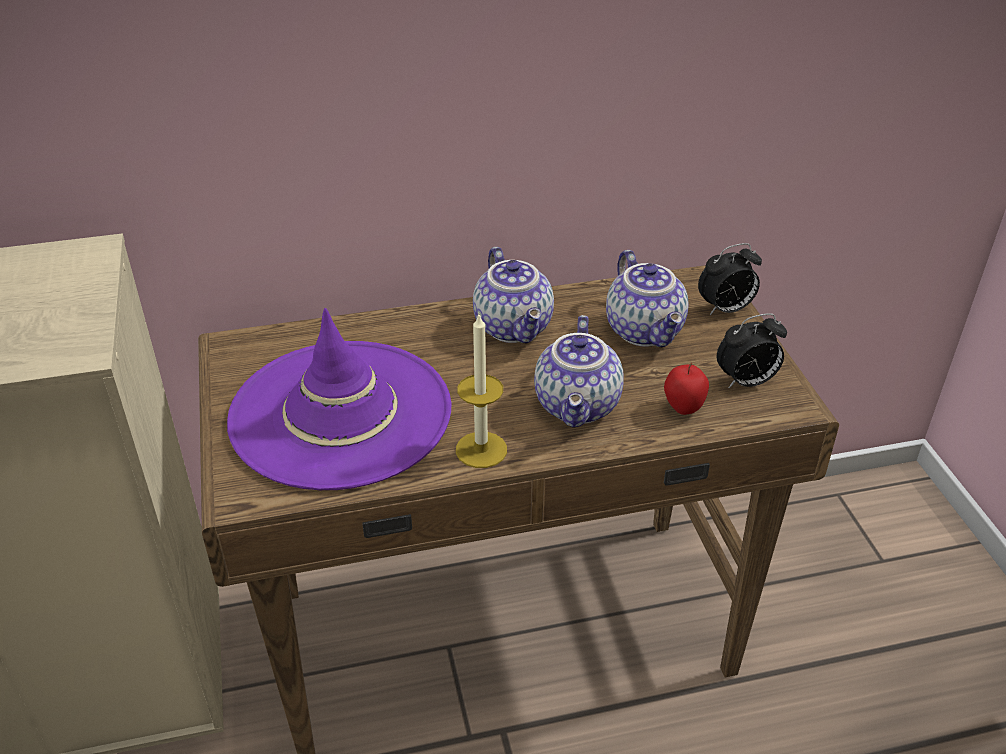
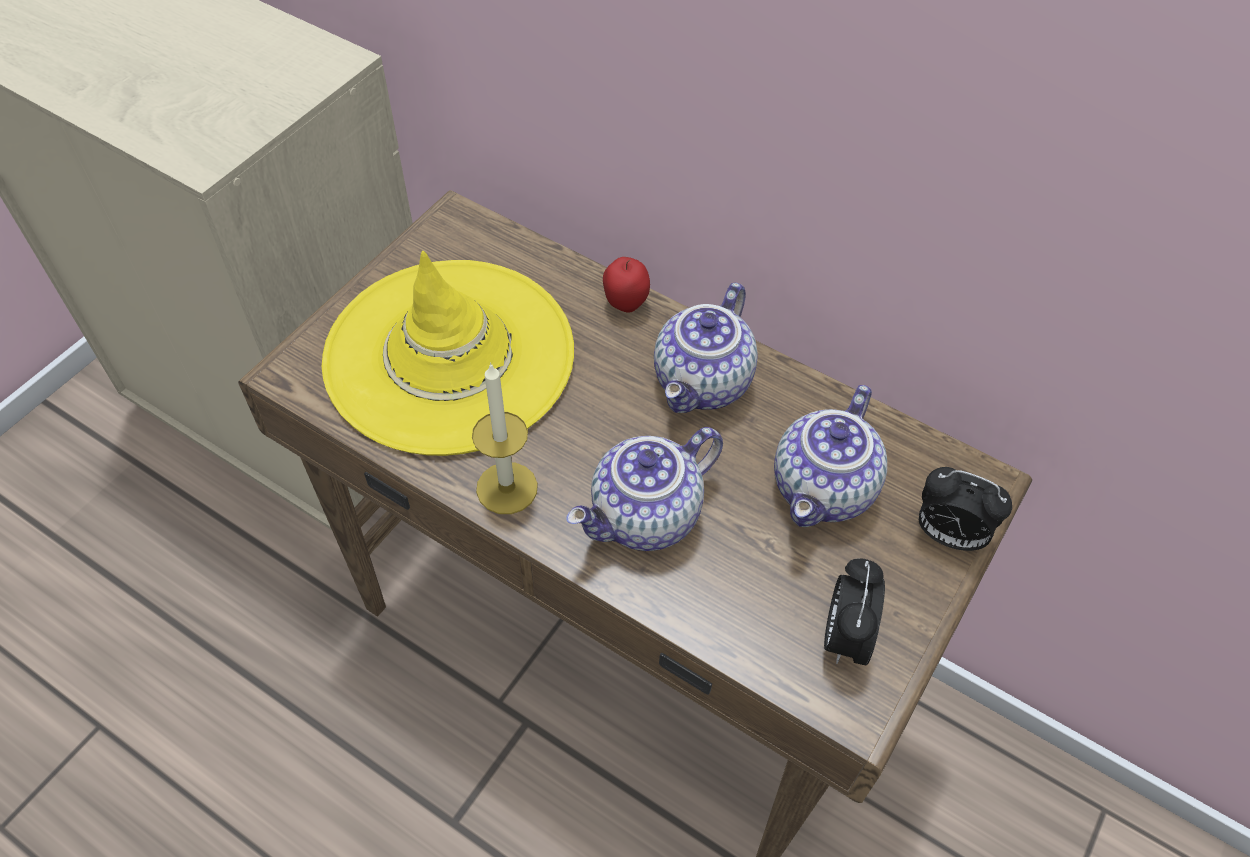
camera: 45 degrees right, 15 degrees up
(341, 413) = (450, 355): purple hat -> yellow hat
(683, 409) = (737, 608): apple -> apple (625, 304)
(746, 382) = (844, 636): alarm clock -> alarm clock turned 75 degrees clockwise

